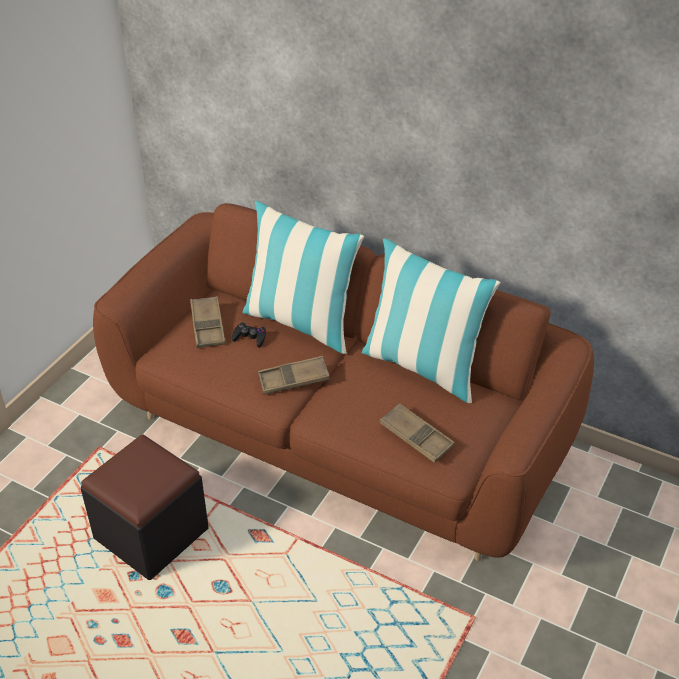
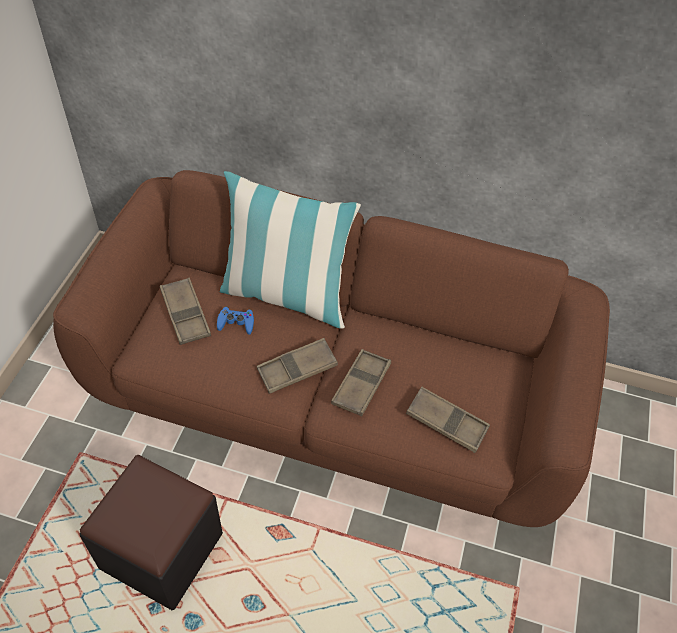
camera: 15 degrees left, 10 degrees up
(250, 337) = (236, 323): black game controller -> blue game controller
(347, 399) = (361, 385): none -> brown tray
(423, 367) = (428, 333): pillow -> none

